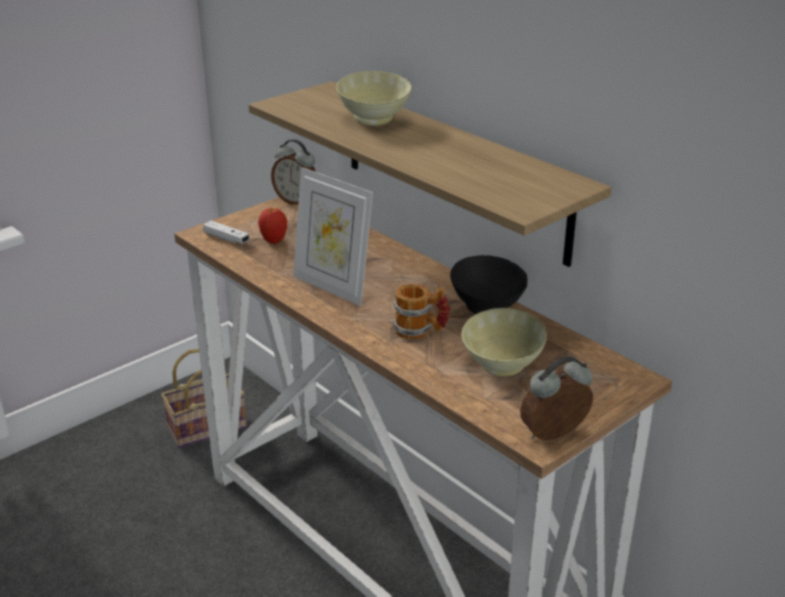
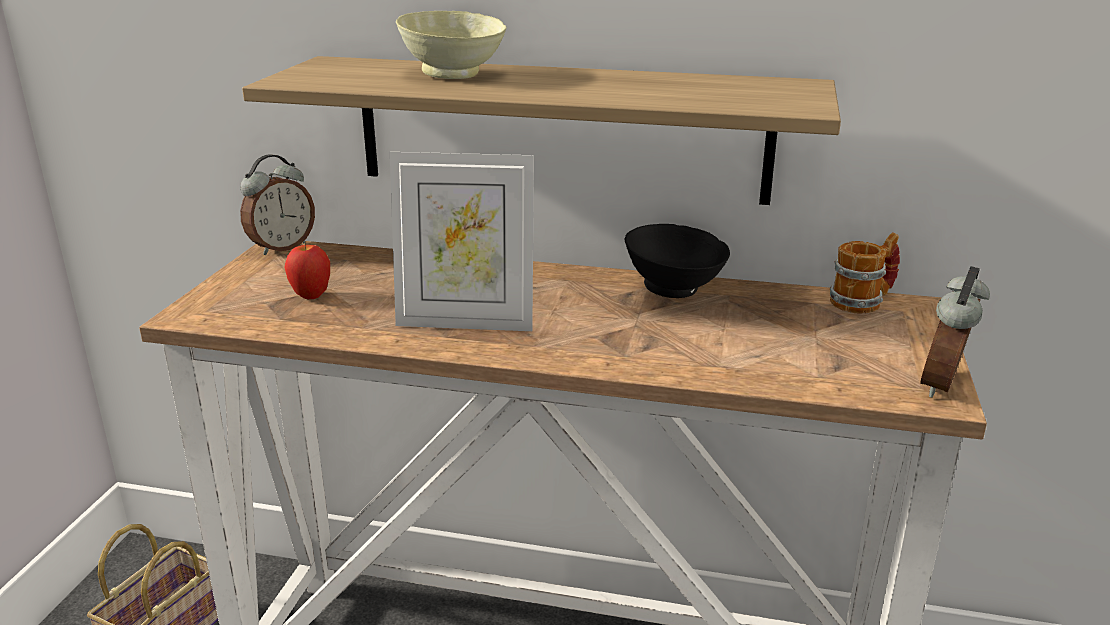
camera: 35 degrees left, 5 degrees down
(226, 238) = (235, 311): white game controller -> none
(296, 201) = (281, 247): alarm clock -> alarm clock turned 45 degrees counterclockwise
(420, 331) = (642, 334): mug -> mug (863, 301)
(500, 366) = (780, 339): beige bowl -> none

